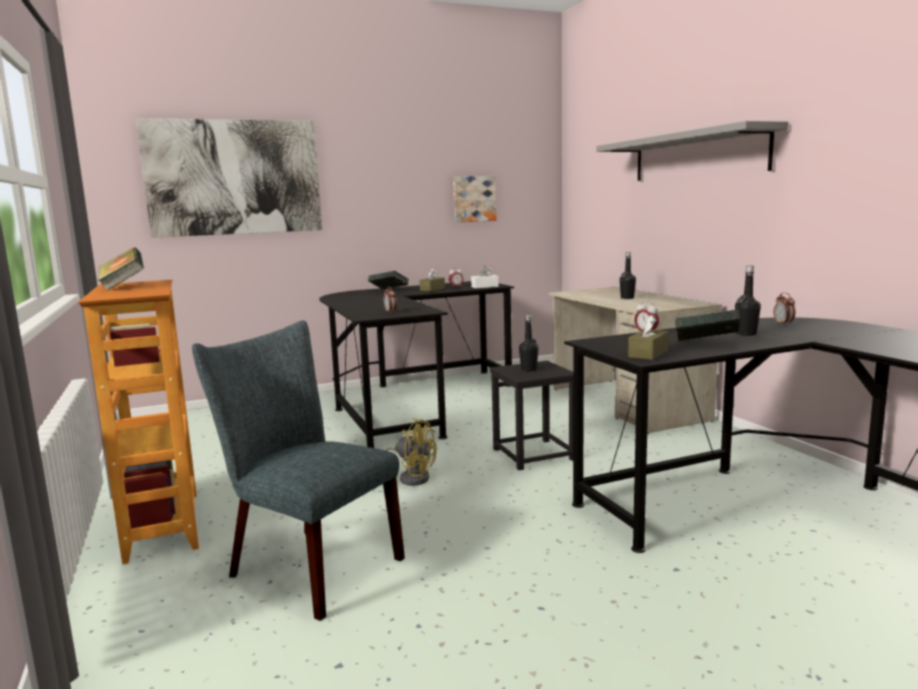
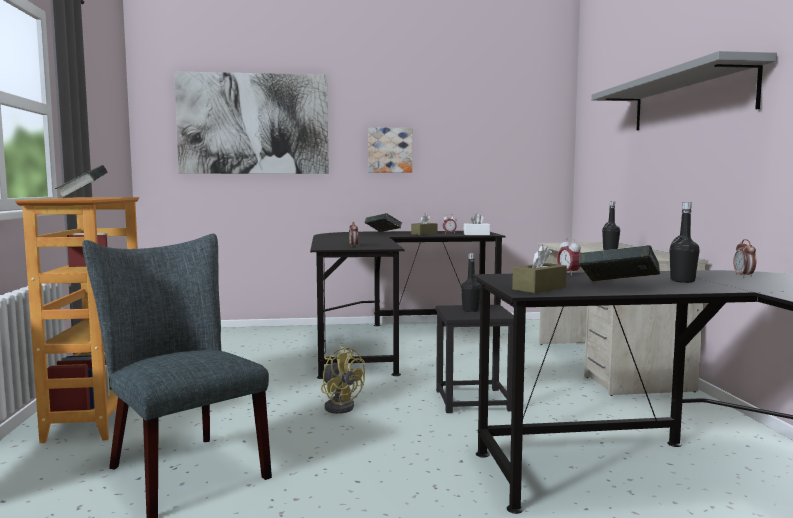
camera: 15 degrees right, 5 degrees down
(473, 199) = (479, 150): picture -> picture (389, 150)

